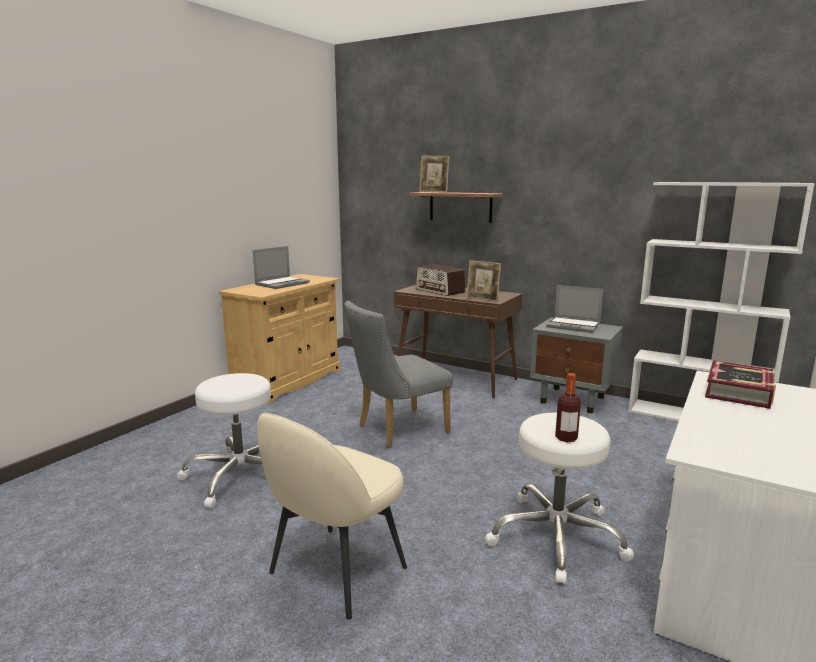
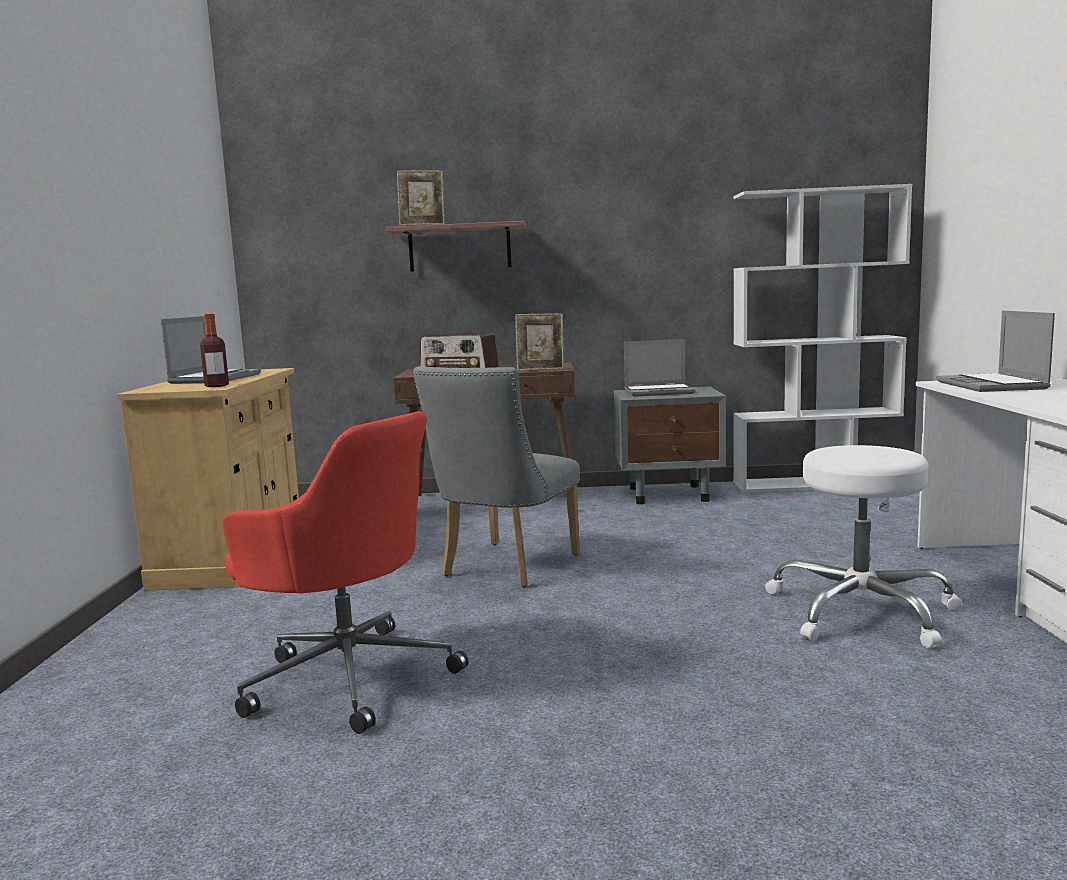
camera: 30 degrees left, 5 degrees down
(240, 476) = (348, 677): white stool -> red office chair
(335, 572) = (681, 728): beige chair -> none
(566, 438) = (888, 460): bottle -> bottle (217, 386)
(739, 392) = (993, 385): book -> laptop

